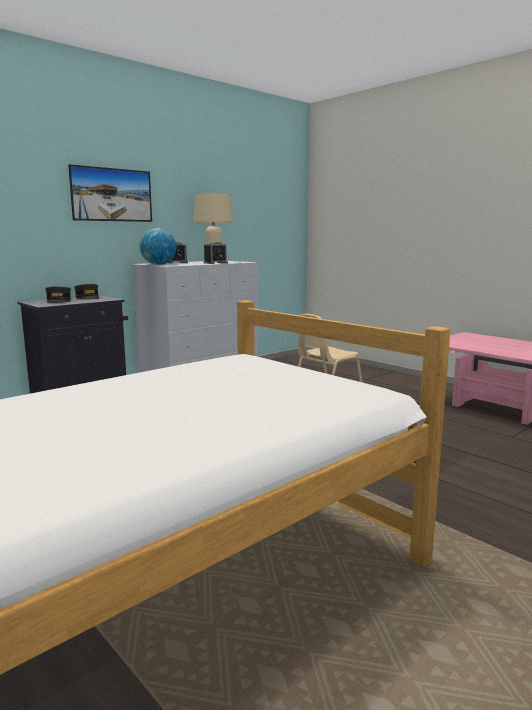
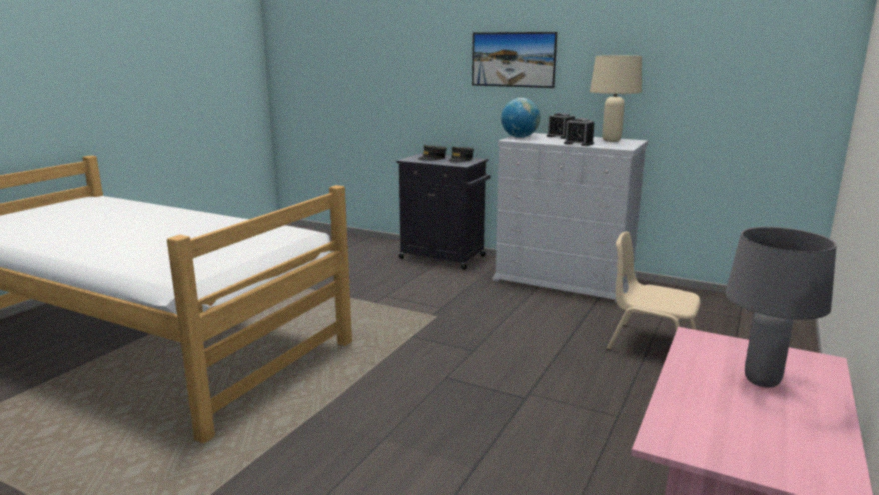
camera: 70 degrees right, 5 degrees up
(490, 343) = (761, 381): none -> grey table lamp

